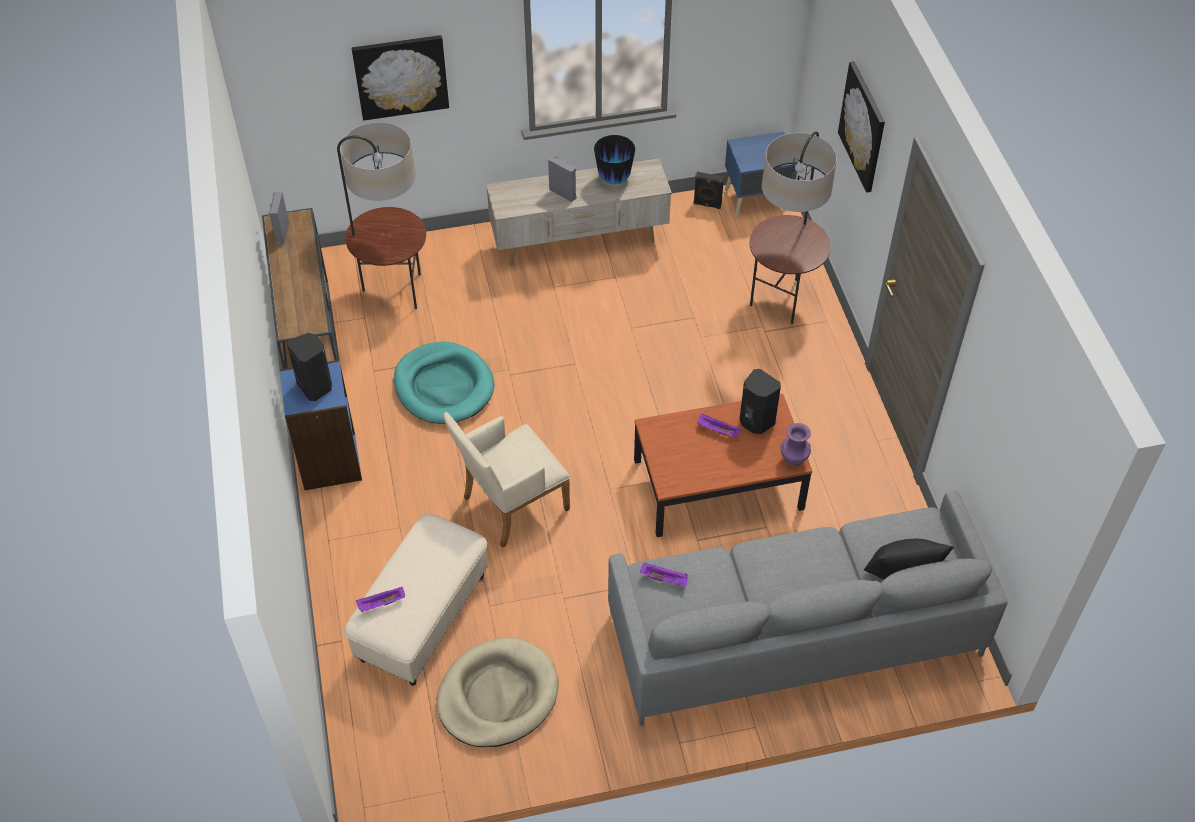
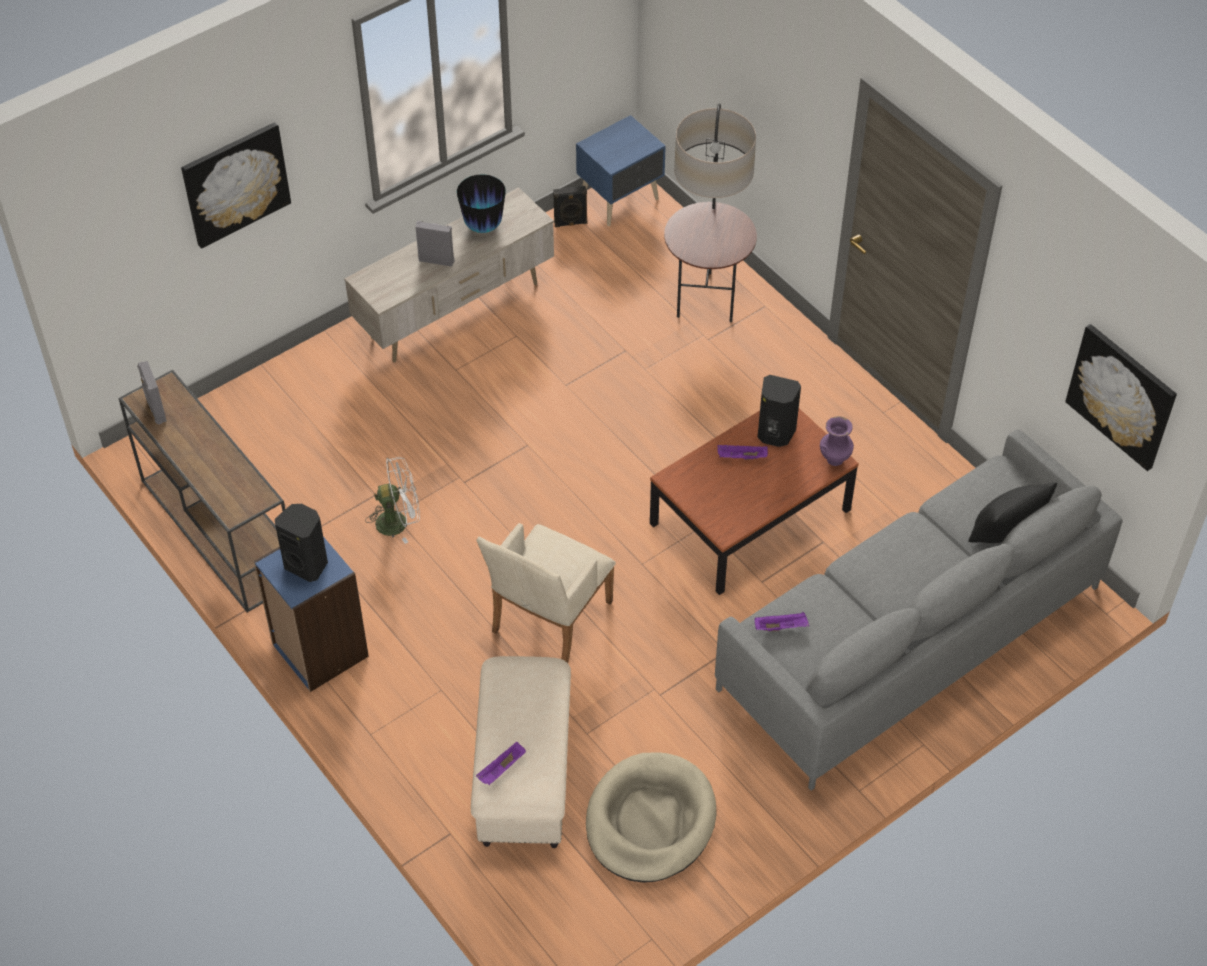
camera: 25 degrees left, 0 degrees up
(394, 291) = (278, 436): floor lamp -> none
(444, 386) = (398, 521): turquoise dog bed -> white fan
(863, 126) = (769, 83): picture -> picture (1122, 396)

